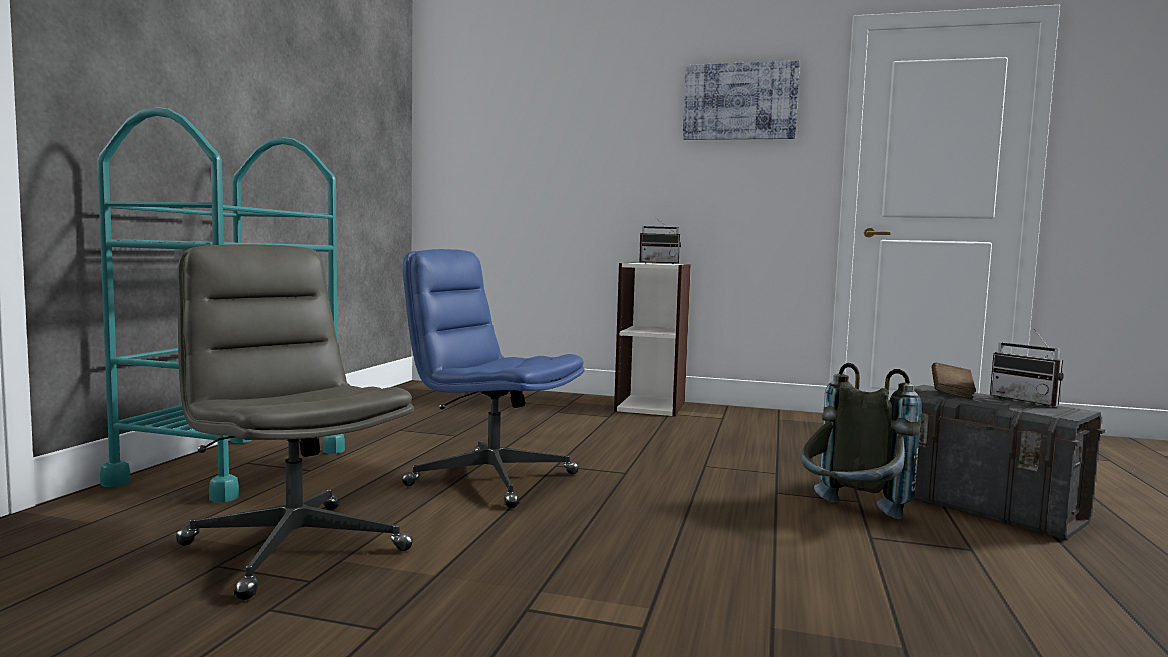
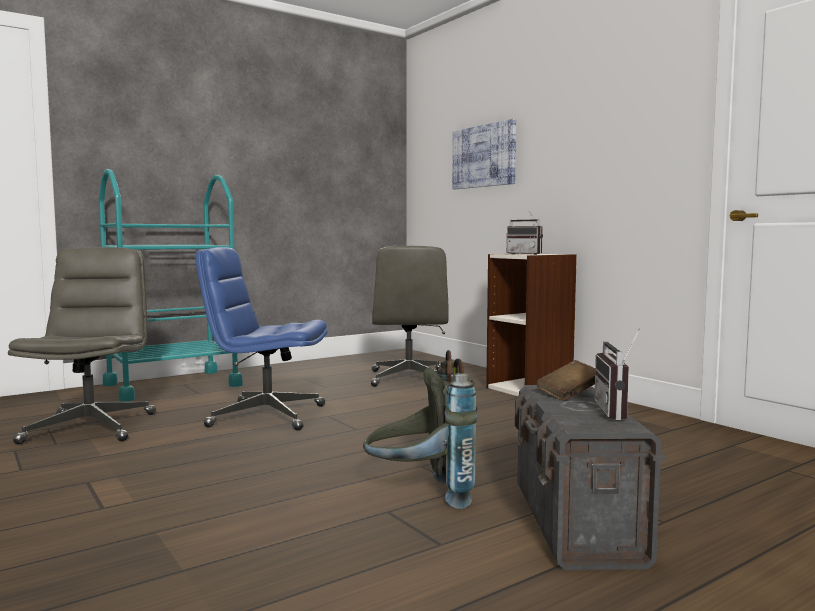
camera: 40 degrees right, 0 degrees up
(491, 479) = (266, 416): blue office chair -> blue office chair turned 60 degrees counterclockwise
(517, 412) = (409, 378): none -> grey office chair
(740, 102) = (617, 87): picture -> picture (484, 156)

